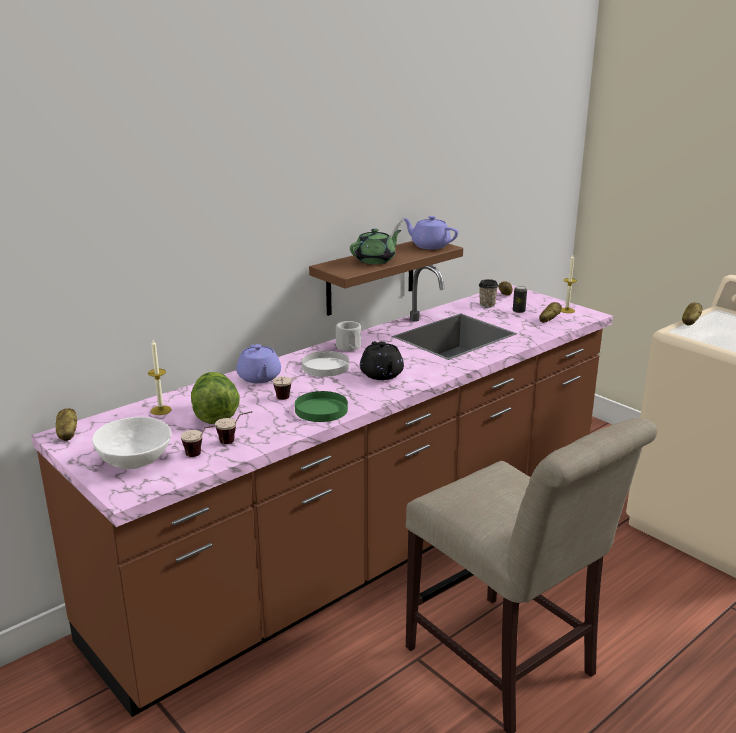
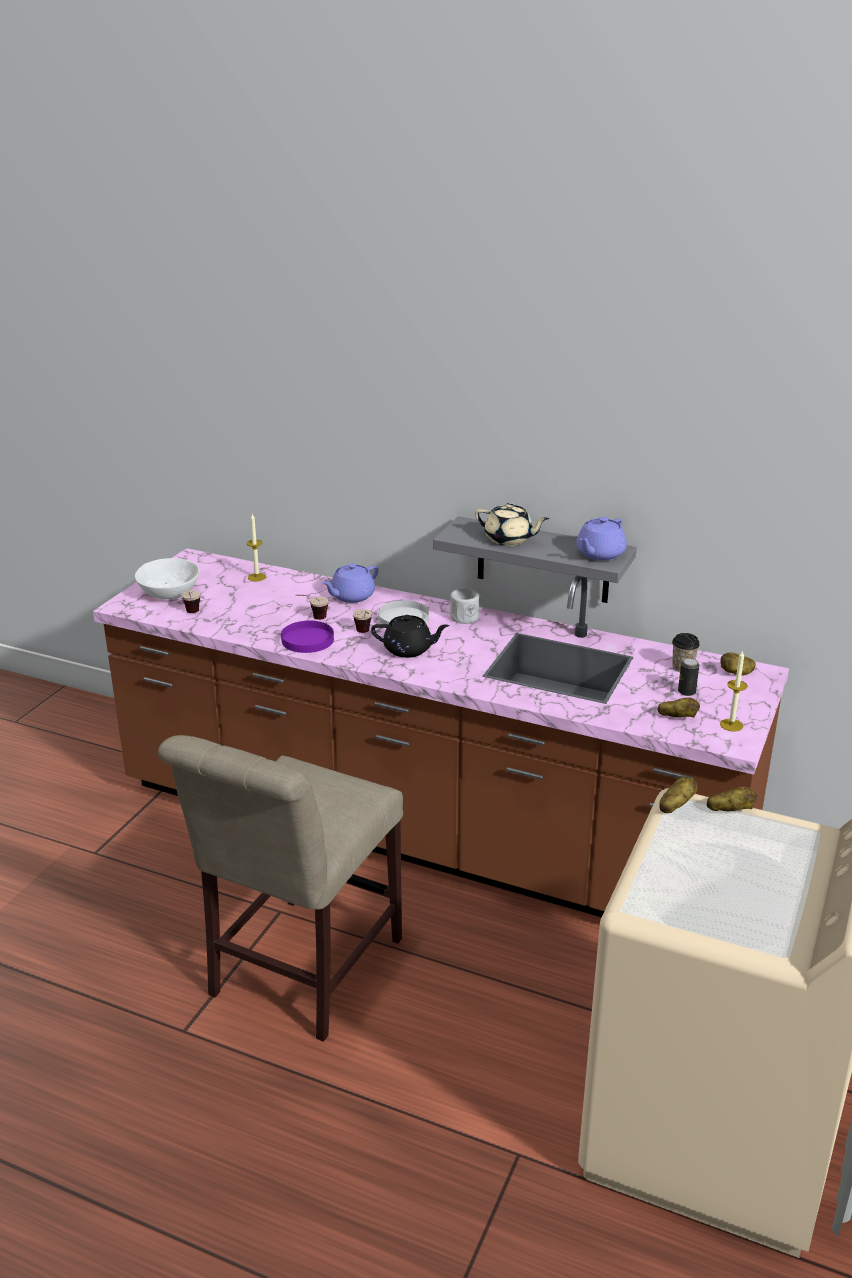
camera: 65 degrees right, 5 degrees up
(67, 434) = (194, 558): potato -> potato (675, 805)
(214, 415) = (264, 599): lettuce -> none
(235, 442) = (222, 620): cup -> cup (364, 633)
(321, 409) = (308, 640): green plate -> purple plate
(370, 276) = (543, 560): brown shelf -> grey shelf
(375, 260) = (509, 539): green teapot -> beige teapot
(382, 374) = (409, 650): black teapot -> black teapot turned 135 degrees counterclockwise
(429, 246) = (599, 554): purple teapot -> purple teapot turned 150 degrees counterclockwise

